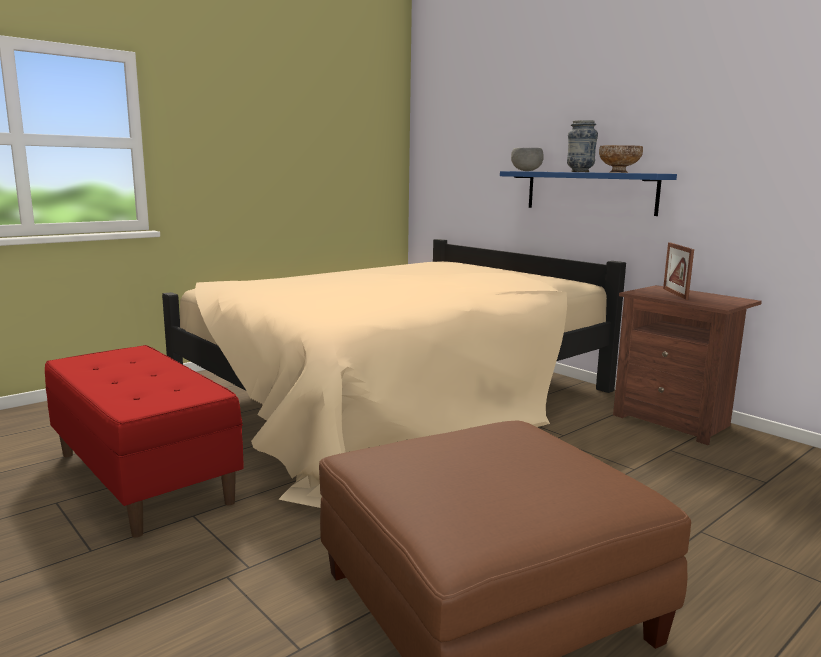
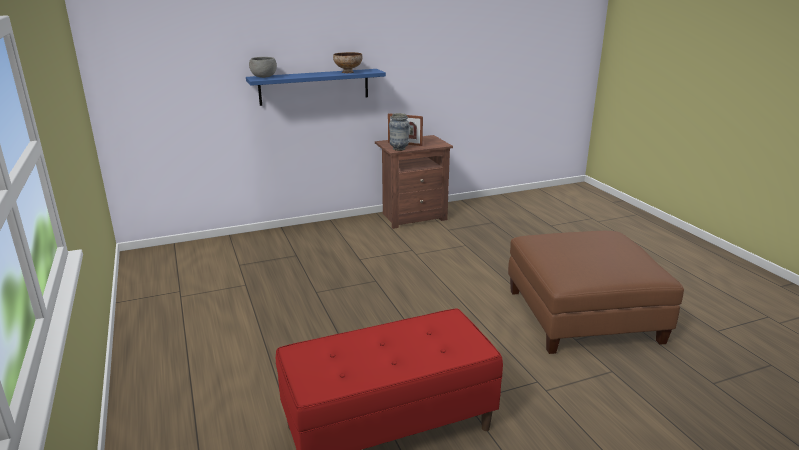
camera: 70 degrees left, 10 degrees up
(399, 400) = (308, 289): beige bed -> none
(580, 172) = (318, 74): vase -> vase (399, 149)

